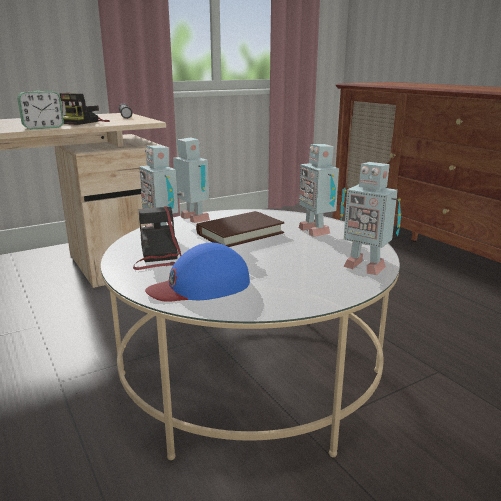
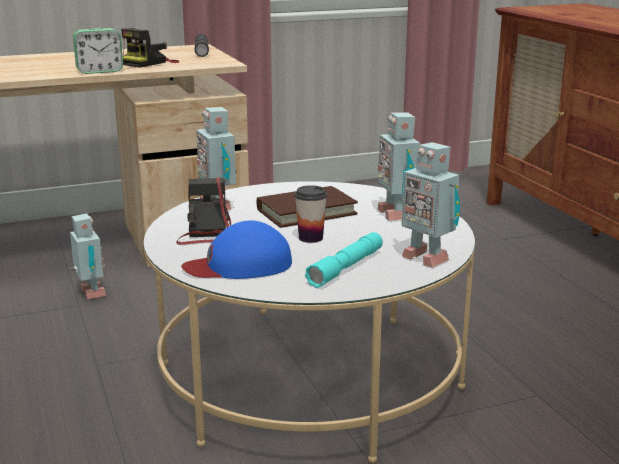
camera: 10 degrees right, 0 degrees up
(193, 220) = (259, 192): toy robot -> toy robot (90, 294)
(255, 255) = (310, 238): none -> cup
(300, 281) = (346, 268): none -> turquoise flashlight

